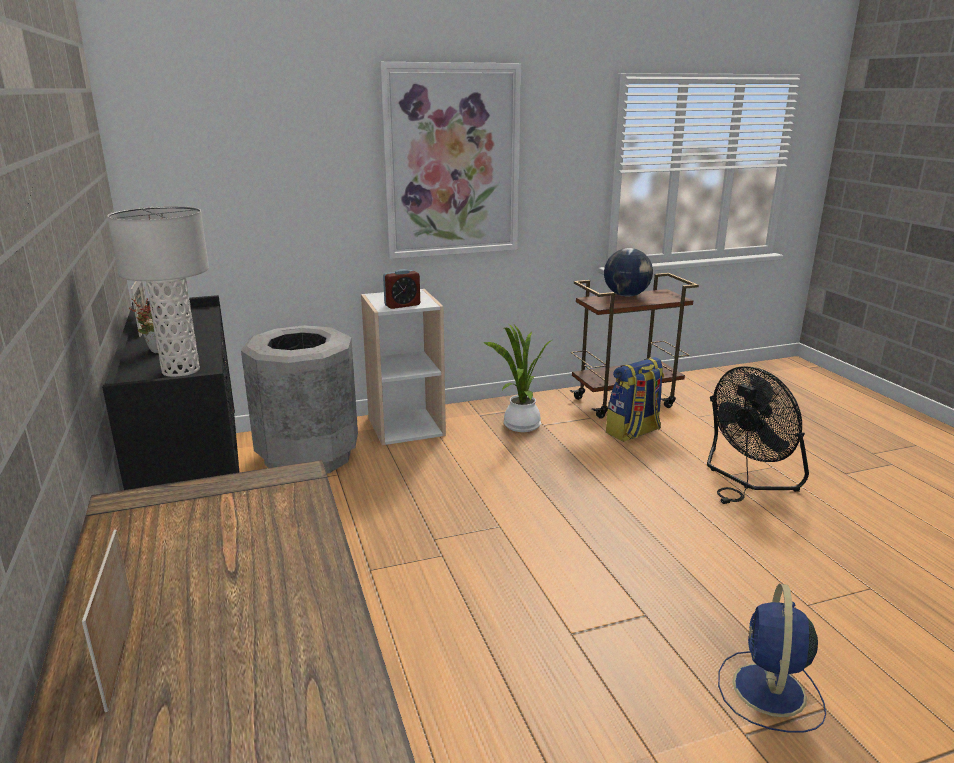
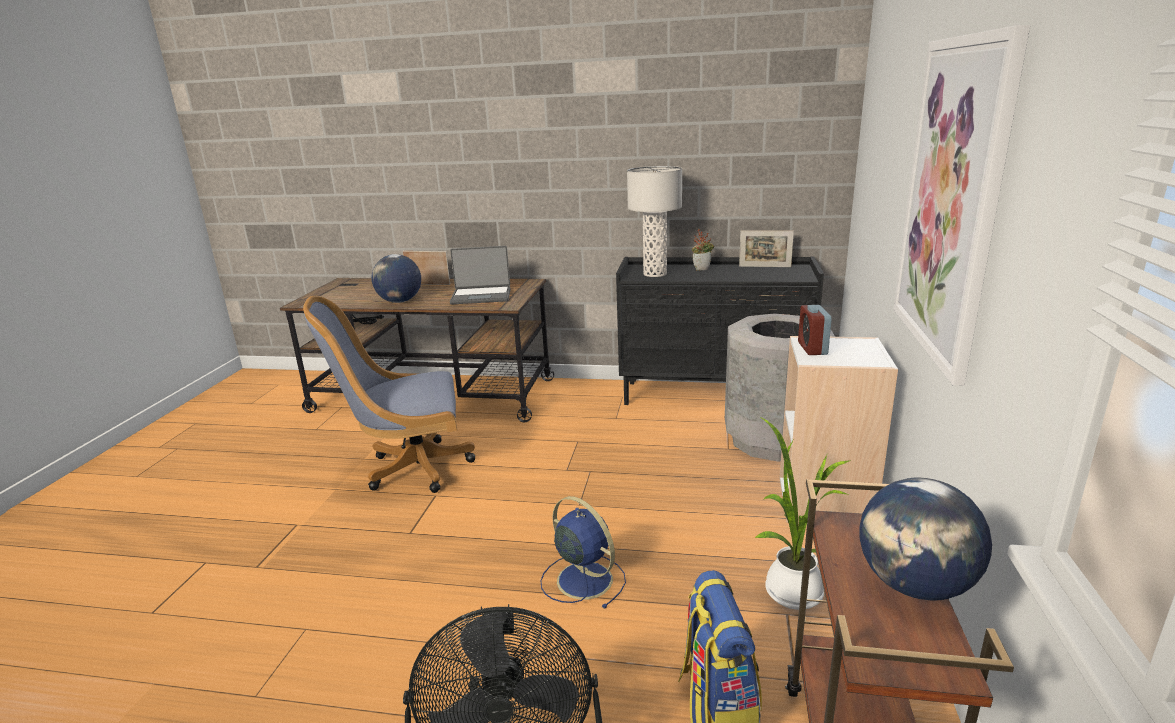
camera: 120 degrees right, 0 degrees up
(241, 523) = (481, 296): none -> laptop
(306, 624) = (399, 301): none -> globe
(541, 697) = (409, 469): none -> blue office chair
(769, 692) = (296, 550): blue fan -> blue fan (582, 579)

